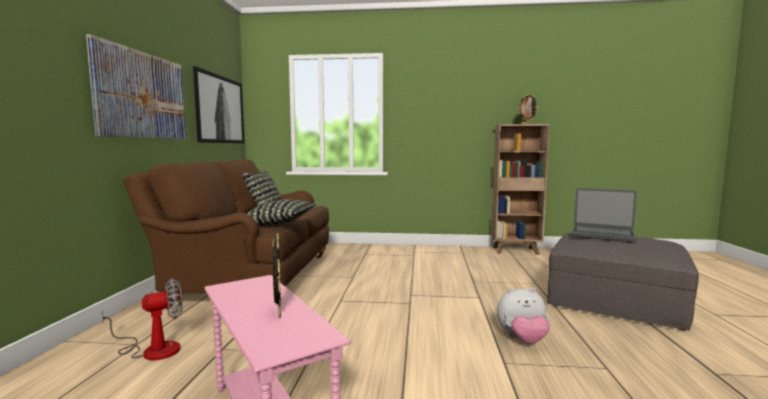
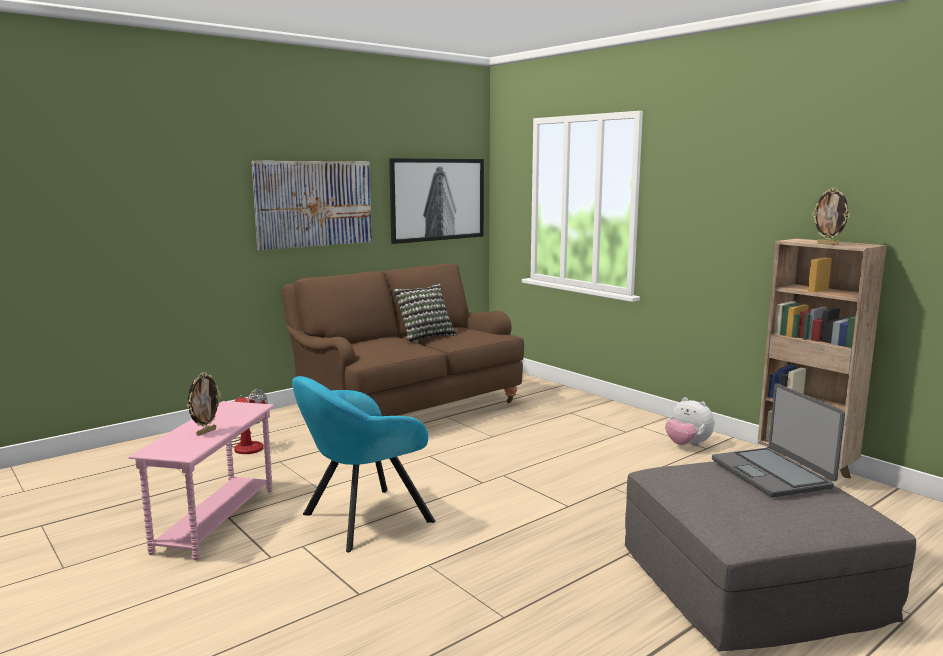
camera: 45 degrees right, 5 degrees up
(280, 224) = (389, 354): pillow -> none
(396, 358) = (361, 519): none -> turquoise armchair
(522, 339) = (496, 559): plush toy -> plush toy (687, 445)

